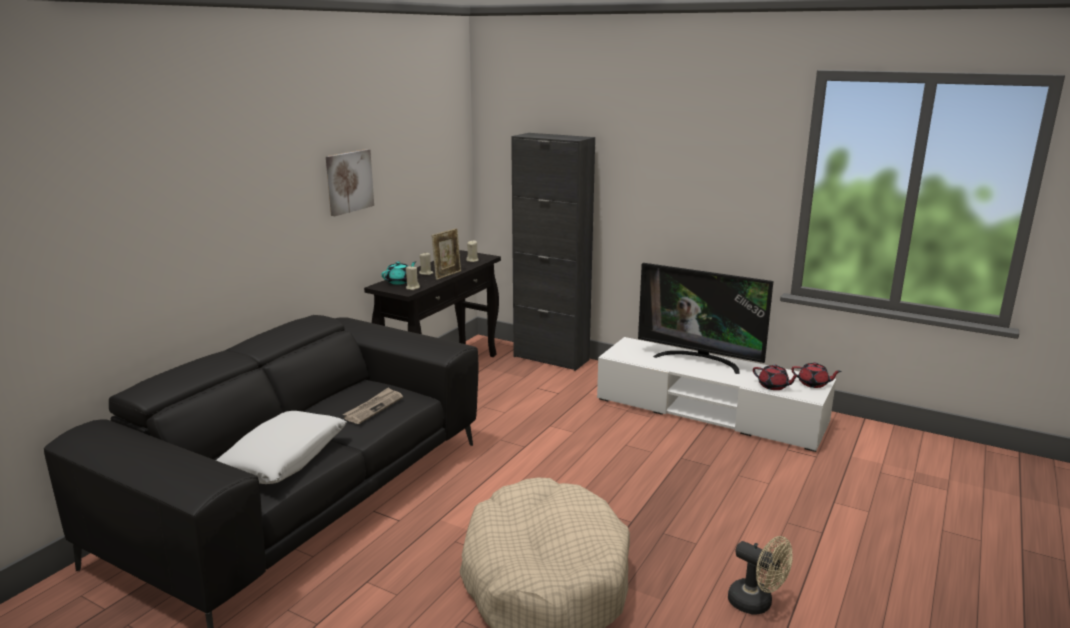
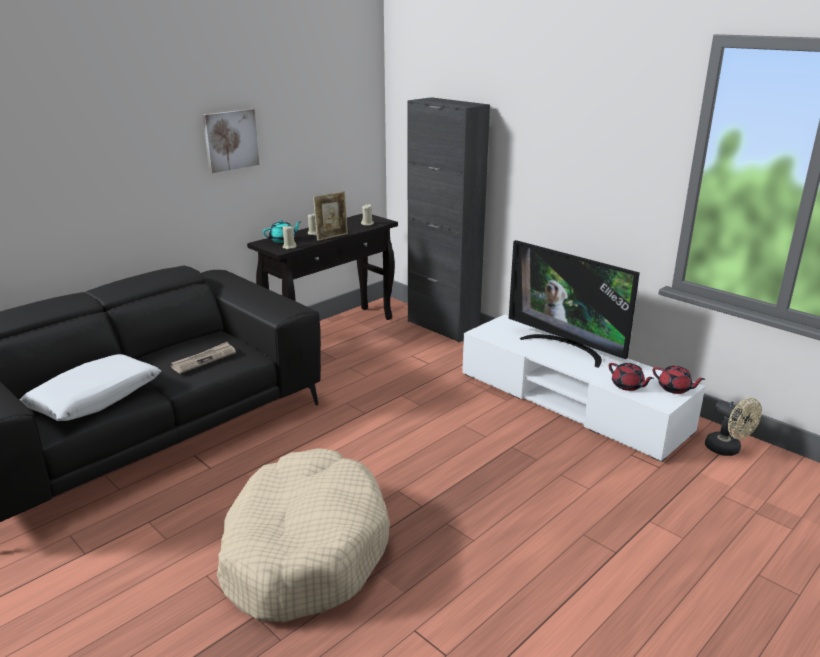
camera: 15 degrees right, 5 degrees up
(756, 604) = (498, 617): beige fan -> beige fan (727, 450)

